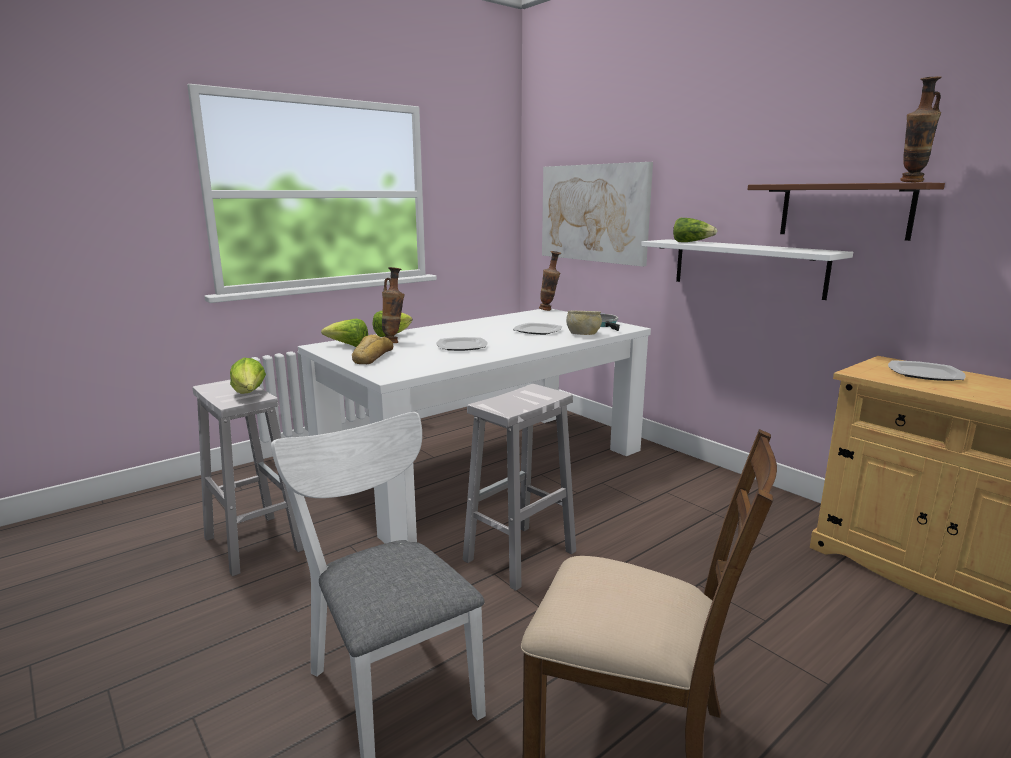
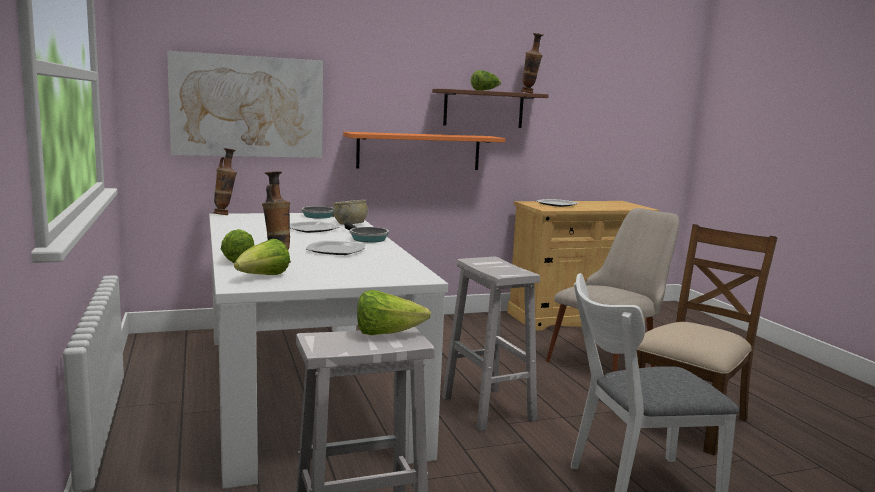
camera: 70 degrees left, 5 degrees down
(371, 357) = (333, 275): bread -> none
(527, 346) = (366, 238): none -> frying pan
(691, 242) = (387, 133): lettuce -> lettuce (485, 91)
(747, 267) = (419, 151): white shelf -> orange shelf
(781, 631) = (610, 362): none -> beige chair

